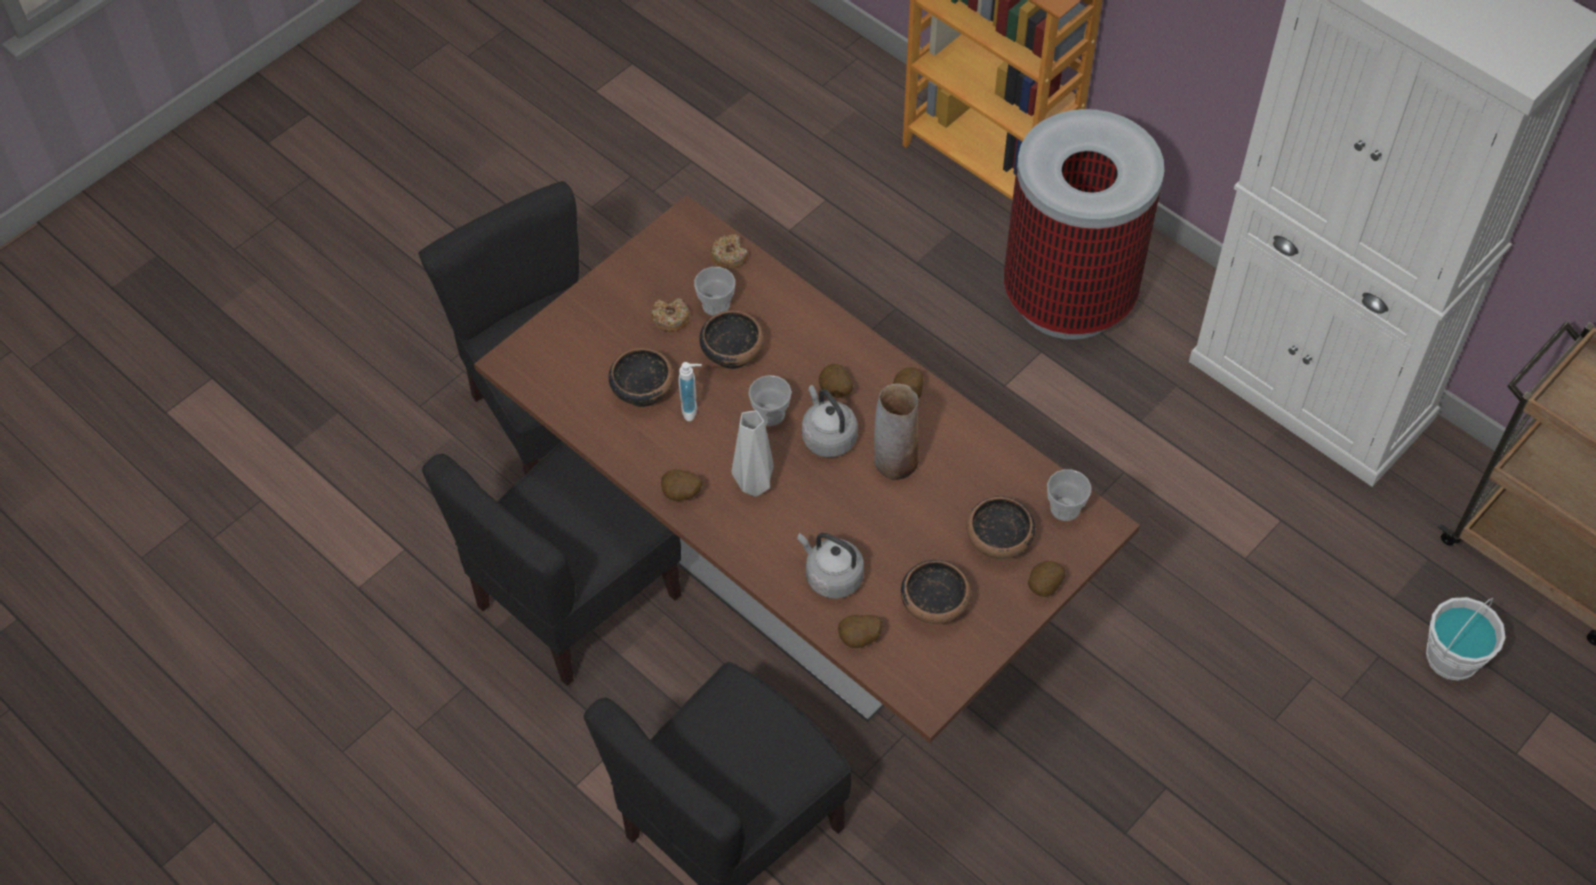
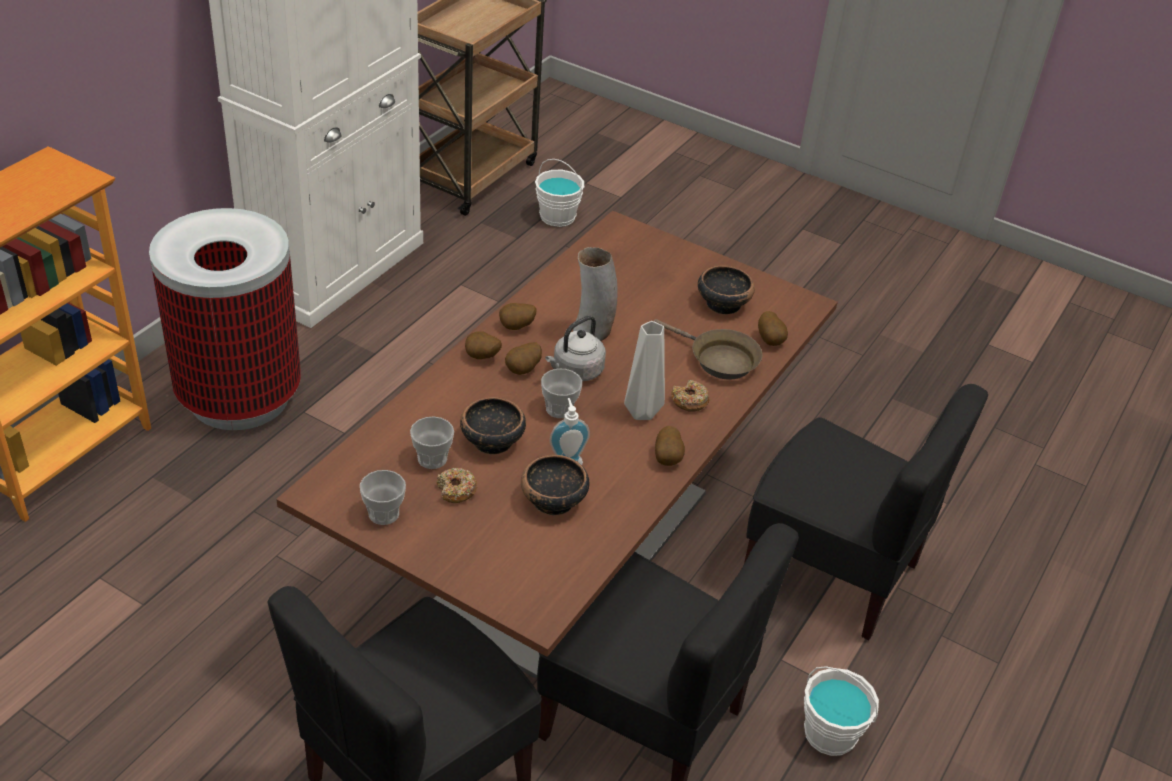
camera: 105 degrees left, 15 degrees down
(522, 762) = (829, 734): none -> white bucket
(729, 256) = (365, 455): donut -> donut (689, 401)
(831, 576) = (718, 359): grey kettle -> brown frying pan
(999, 541) = (651, 274): bowl -> none
(1043, 586) = (685, 252): potato -> potato (482, 358)
(1065, 508) = (609, 243): cup -> cup (384, 514)

